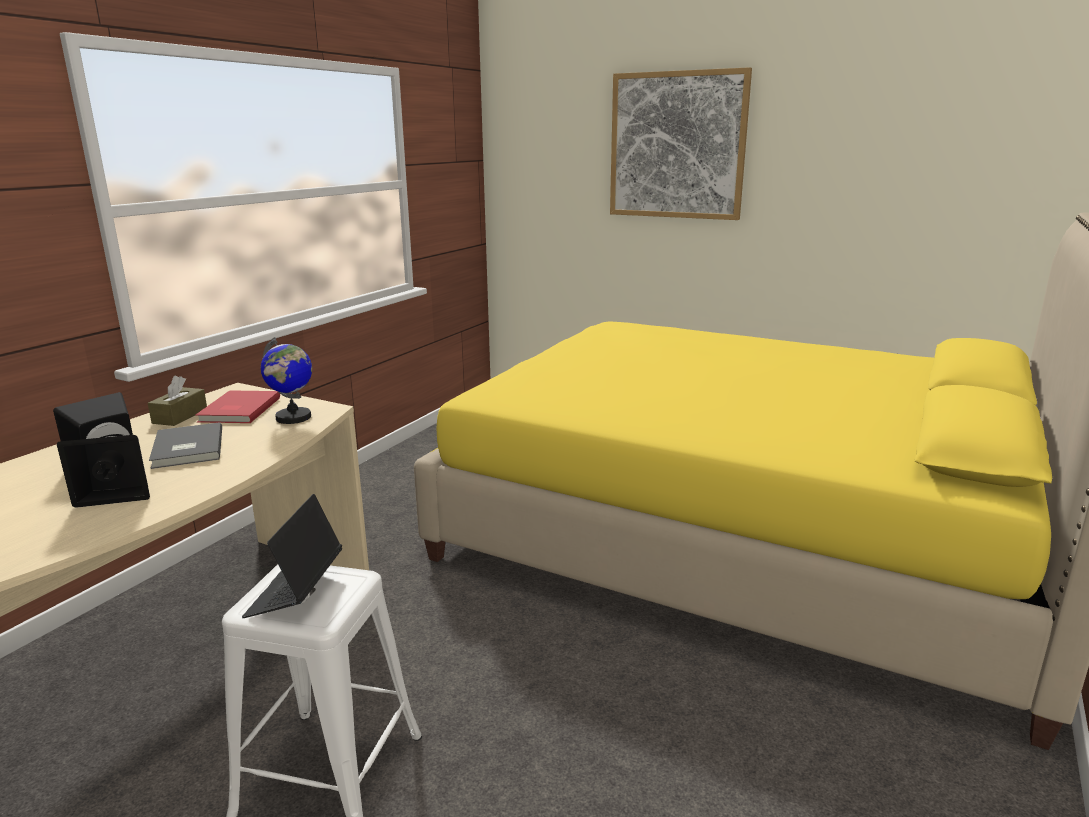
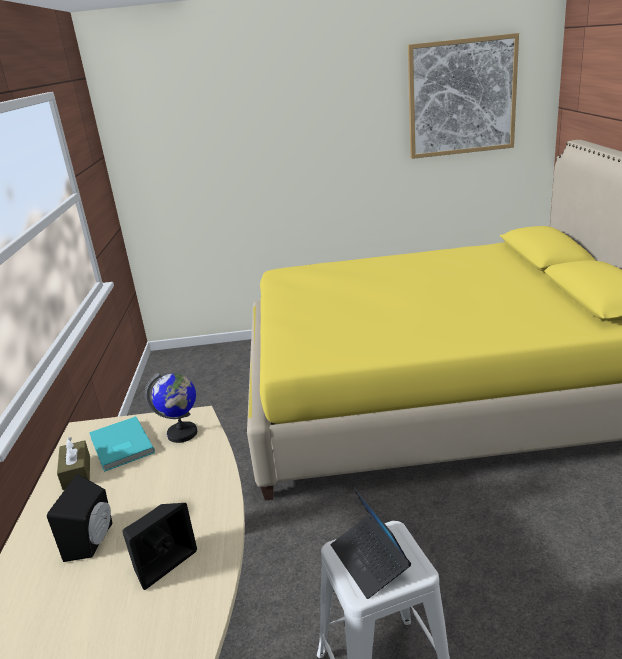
camera: 30 degrees left, 5 degrees up
(186, 449) = (142, 498): grey book -> none
(237, 410) = (120, 446): red book -> turquoise book
(677, 146) = (282, 124): picture -> picture (461, 97)

